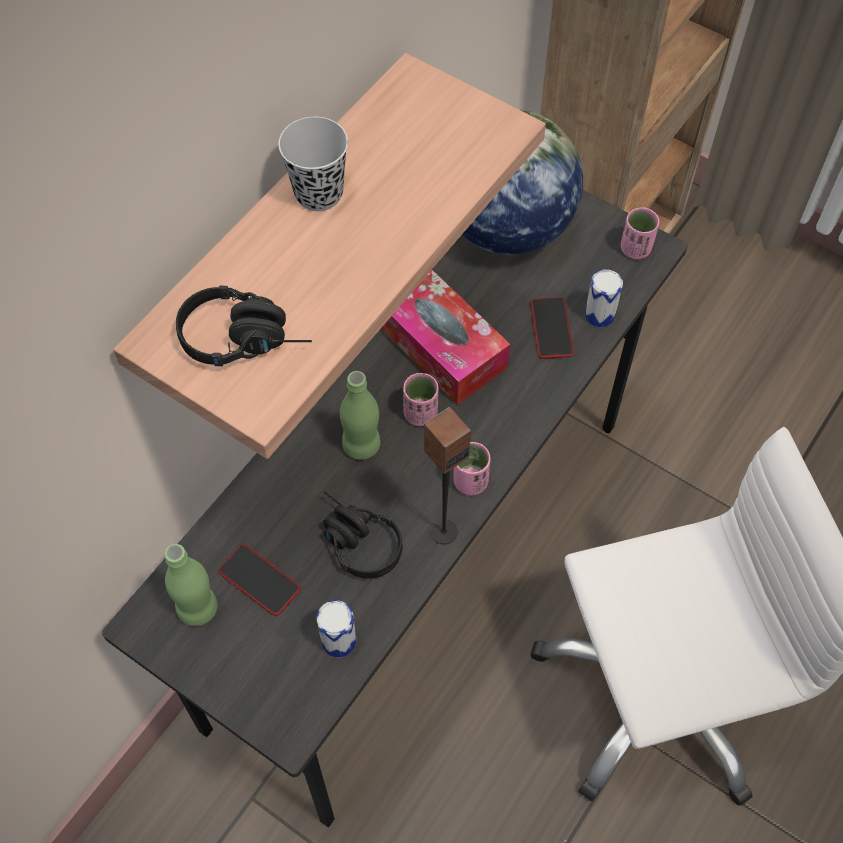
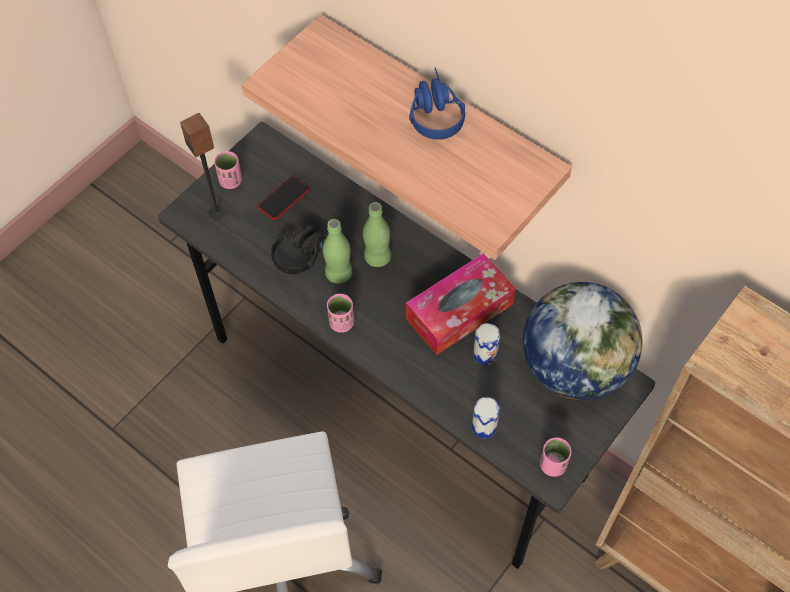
camera: 95 degrees right, 0 degrees up
(198, 608) = (269, 167): green bottle -> green bottle (339, 273)
(247, 338) = (318, 75): black headphones -> none
(318, 193) = (433, 111): black cup -> blue headphones
(338, 640) = (236, 240): can -> can (485, 354)
(420, 413) = (400, 295): pink cup -> pink cup (230, 181)
(443, 531) = (305, 303): speaker -> speaker (218, 212)
(551, 328) = (472, 390): phone -> none

